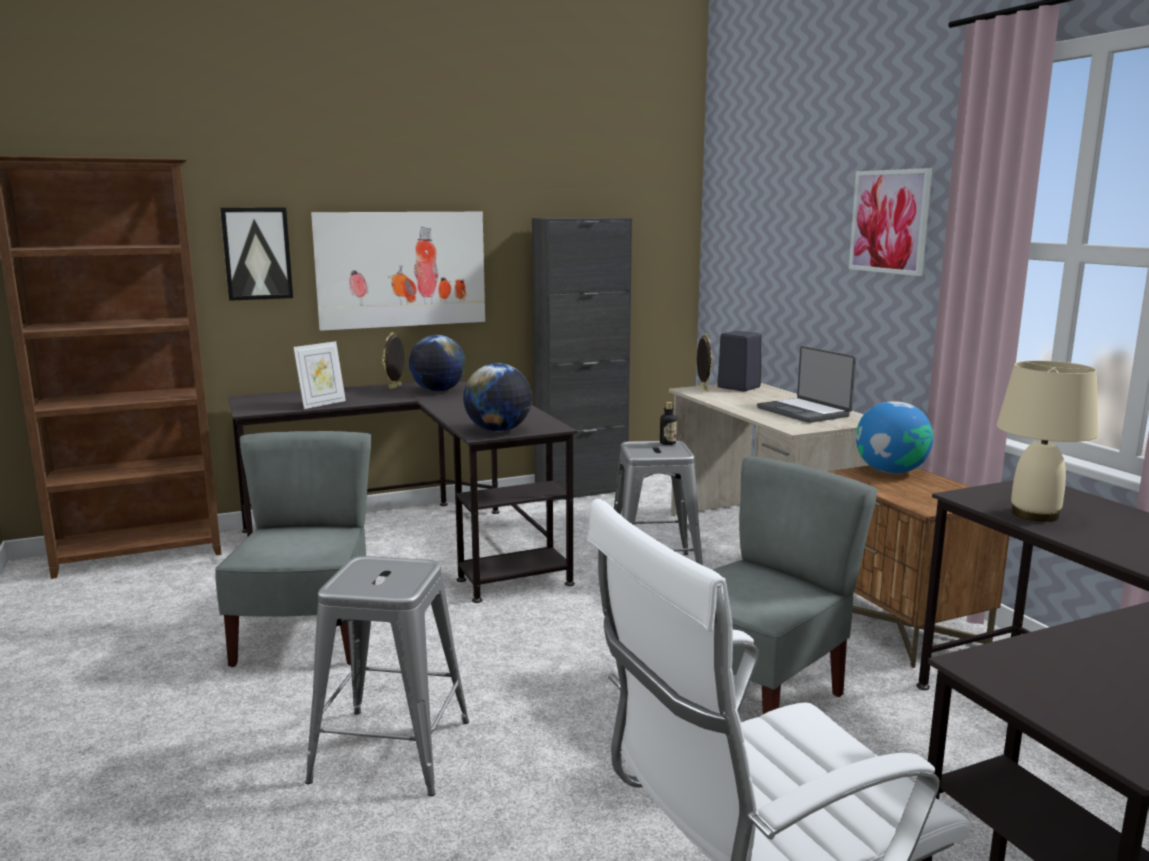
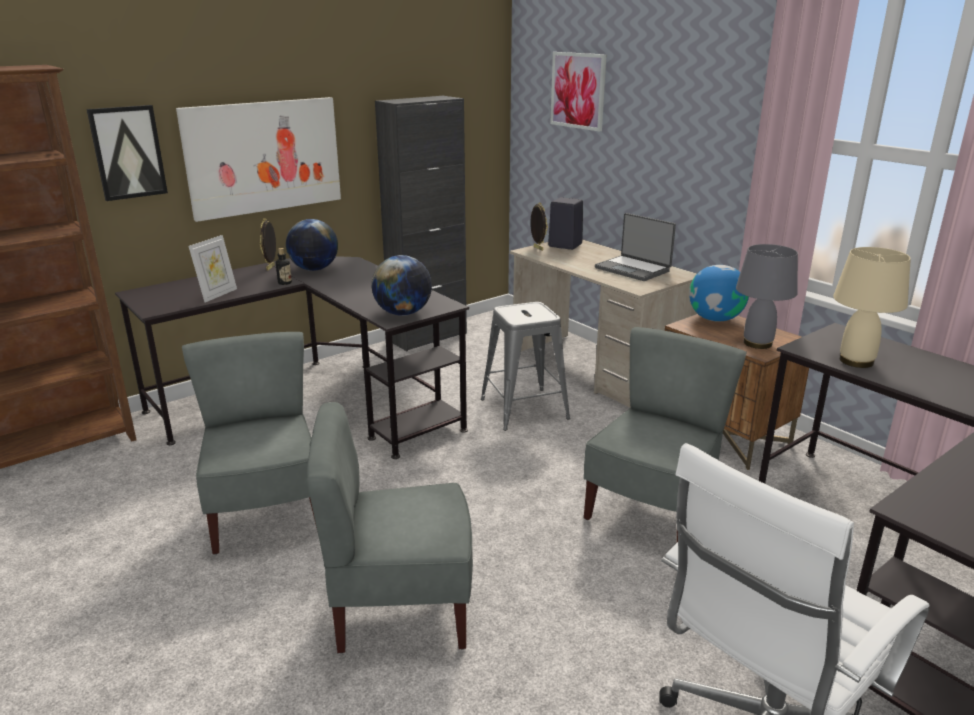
camera: 15 degrees left, 10 degrees up
(392, 751) = (400, 609): grey stool -> grey chair
(667, 443) = (531, 305): bottle -> bottle (285, 283)
(889, 221) = (701, 111): picture -> picture (578, 90)
(931, 498) = (758, 343): none -> grey table lamp

